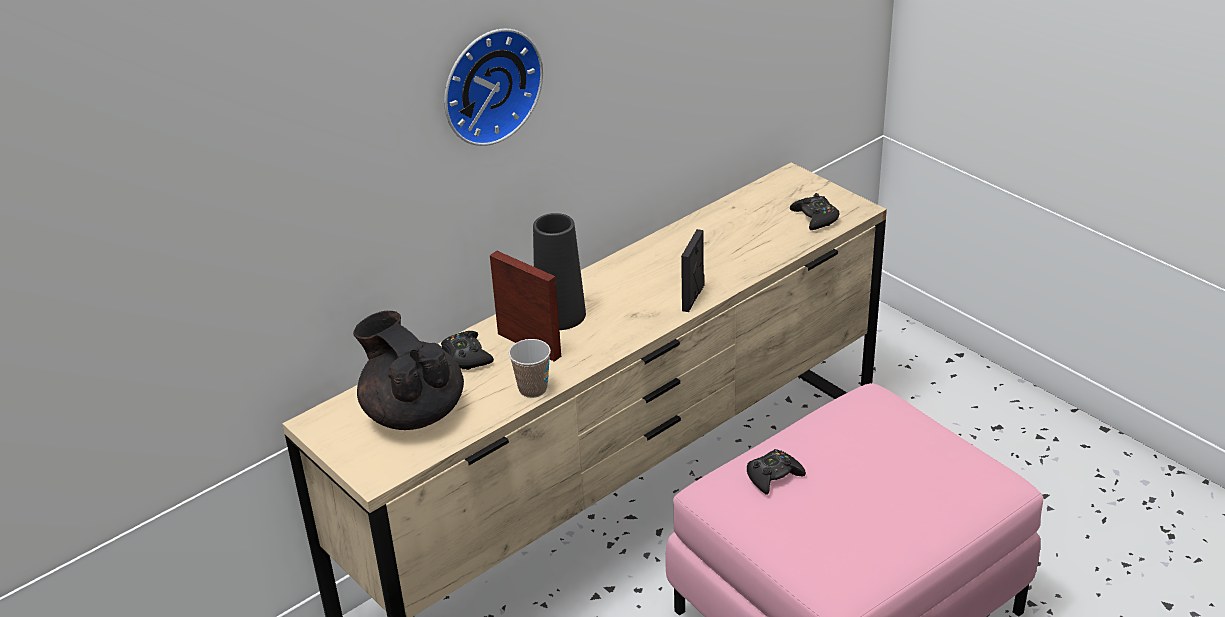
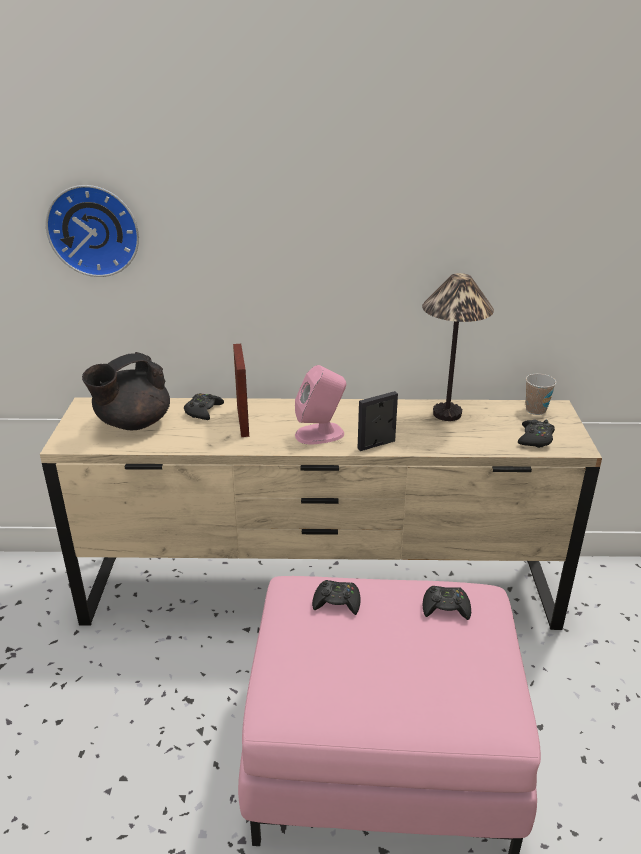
camera: 40 degrees right, 5 degrees down
(413, 412) = (133, 423): black teapot -> black teapot turned 135 degrees counterclockwise
(488, 84) = (267, 218): wall clock -> wall clock (94, 230)
(533, 389) = (206, 445): cup -> cup (535, 410)
(560, 315) = (285, 415): black vase -> none
(625, 315) = (320, 434): none -> pink speaker
(709, 231) = (447, 413): none -> table lamp
(862, 424) = (445, 607): none -> black game controller

